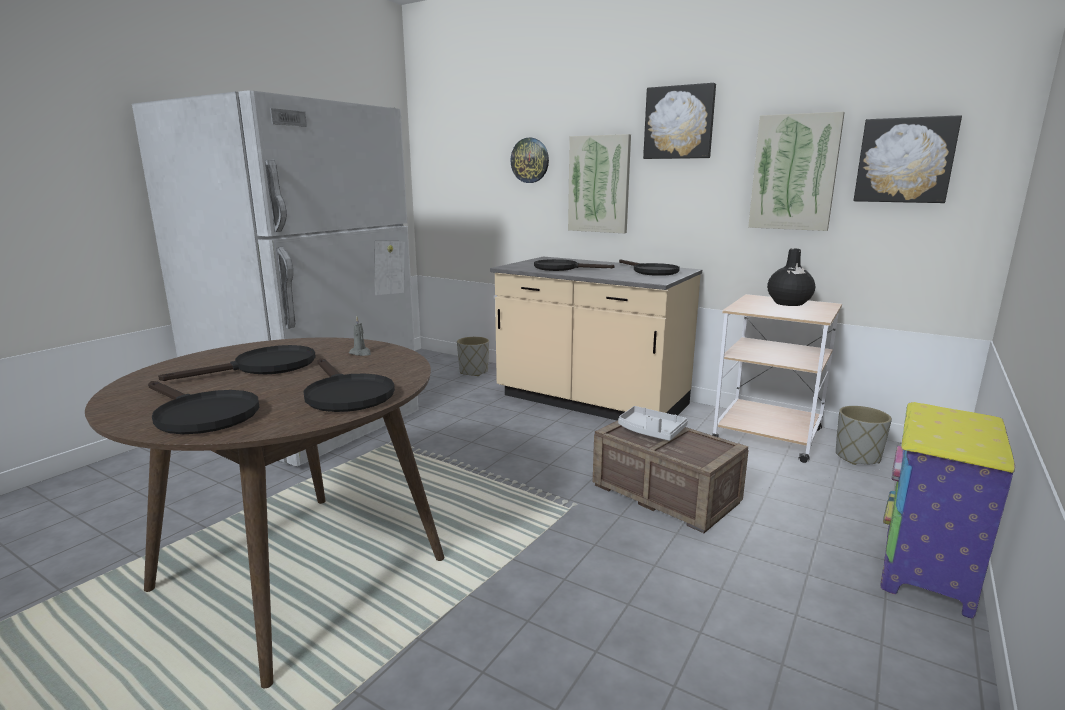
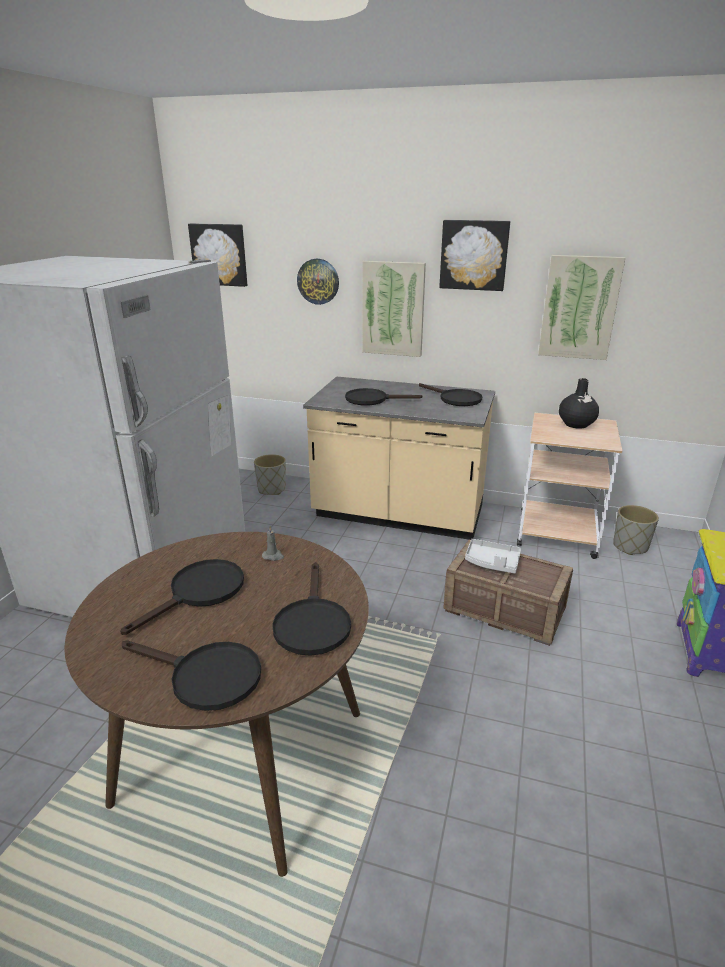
camera: 15 degrees left, 10 degrees up
(345, 394) = (312, 622): black frying pan -> black frying pan turned 45 degrees clockwise
(905, 160) = (672, 302): picture -> picture (219, 254)

